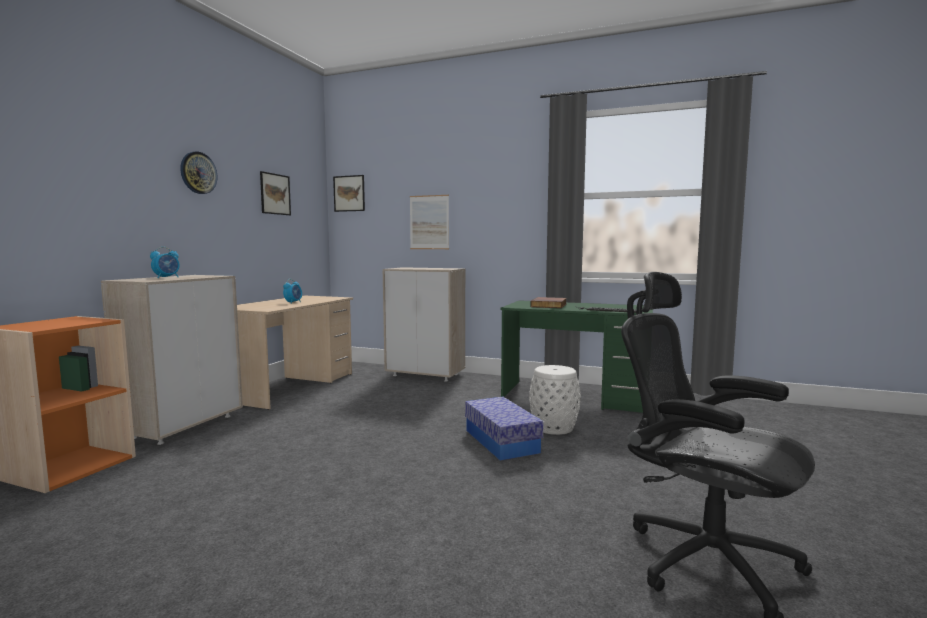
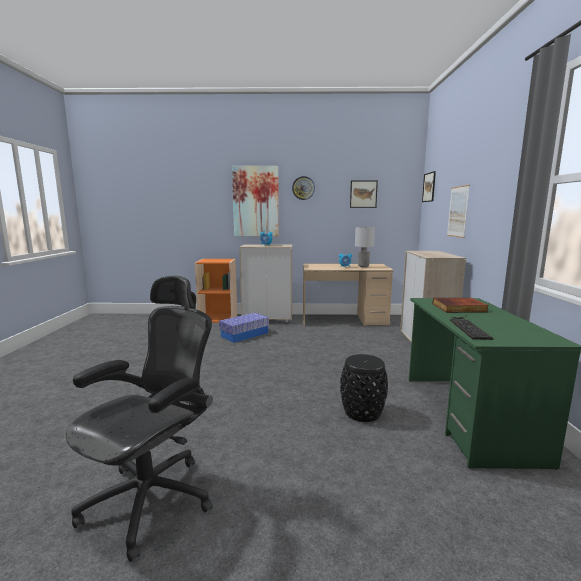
camera: 70 degrees right, 5 degrees up
(113, 187) = (255, 201): none -> picture
(310, 299) = (363, 267): none -> grey table lamp
(501, 441) = (312, 394): storage box -> storage box (244, 335)
(553, 428) = (362, 412): white stool -> black stool

